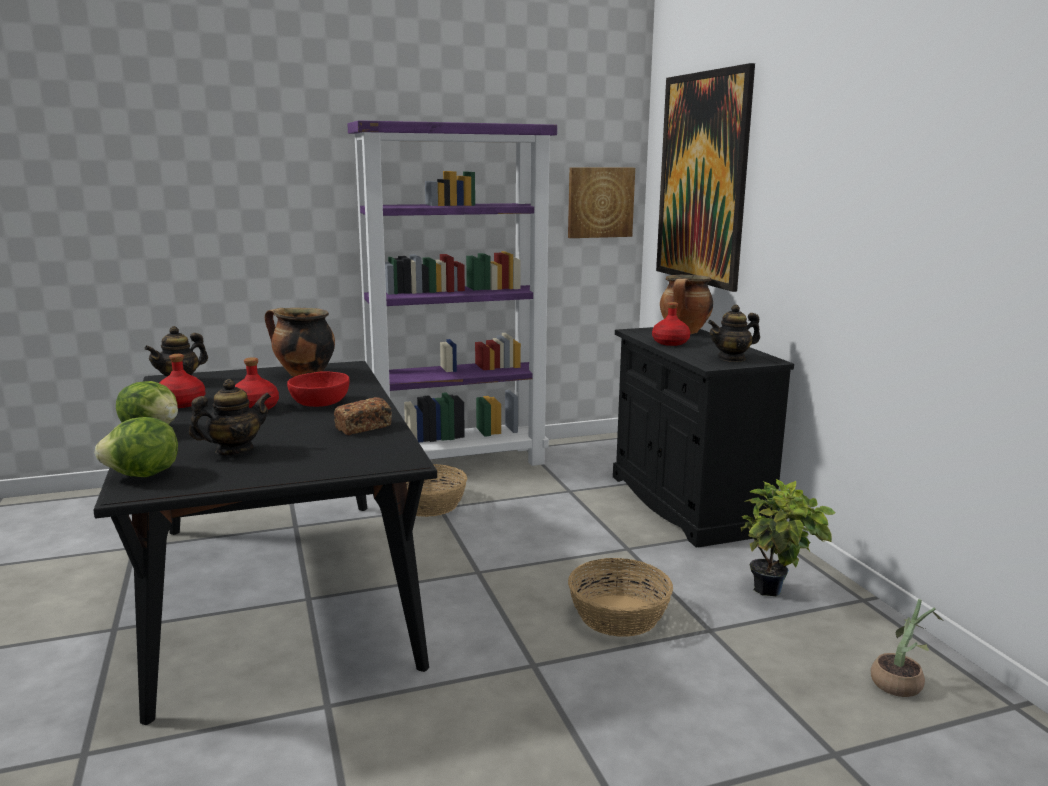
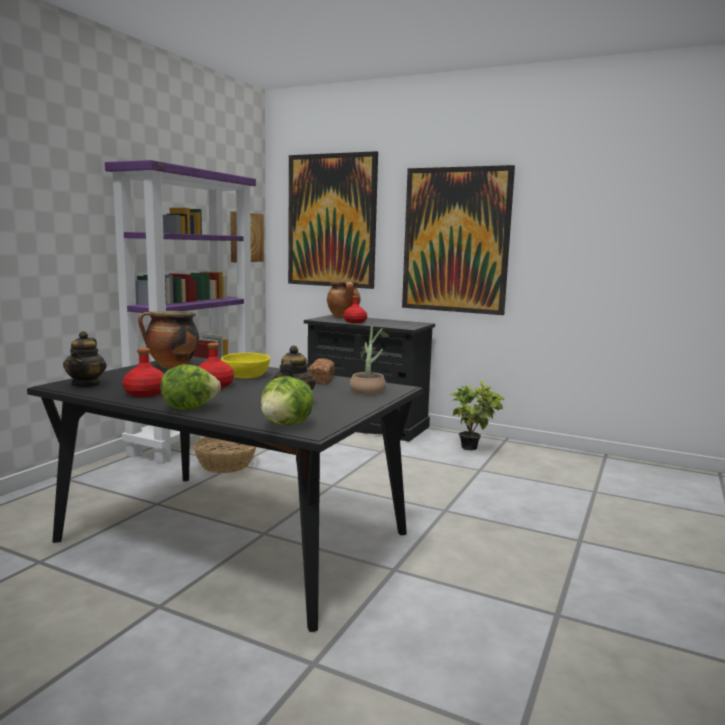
camera: 45 degrees left, 5 degrees down
(319, 402) = (246, 376): red bowl -> yellow bowl
(618, 616) = (436, 478): basket -> none
(732, 358) = (406, 324): teapot -> none
(835, 220) = (455, 240): none -> picture
(900, 682) = (567, 462): potted plant -> potted plant (369, 390)

